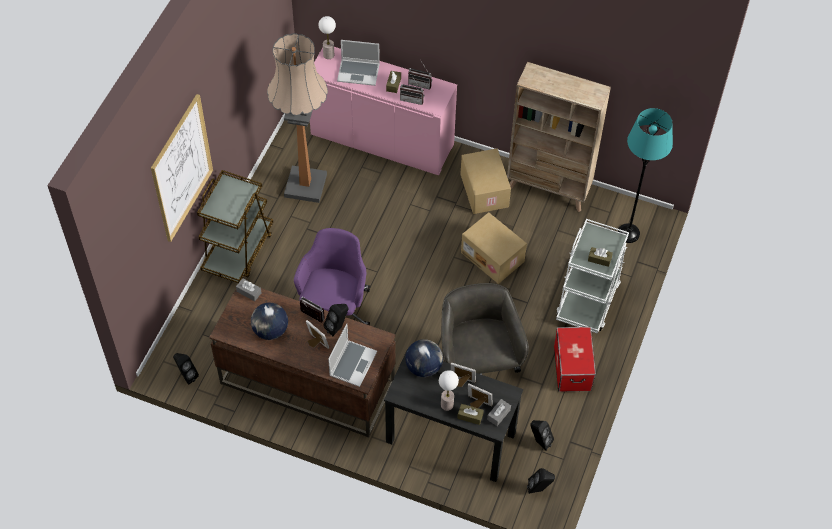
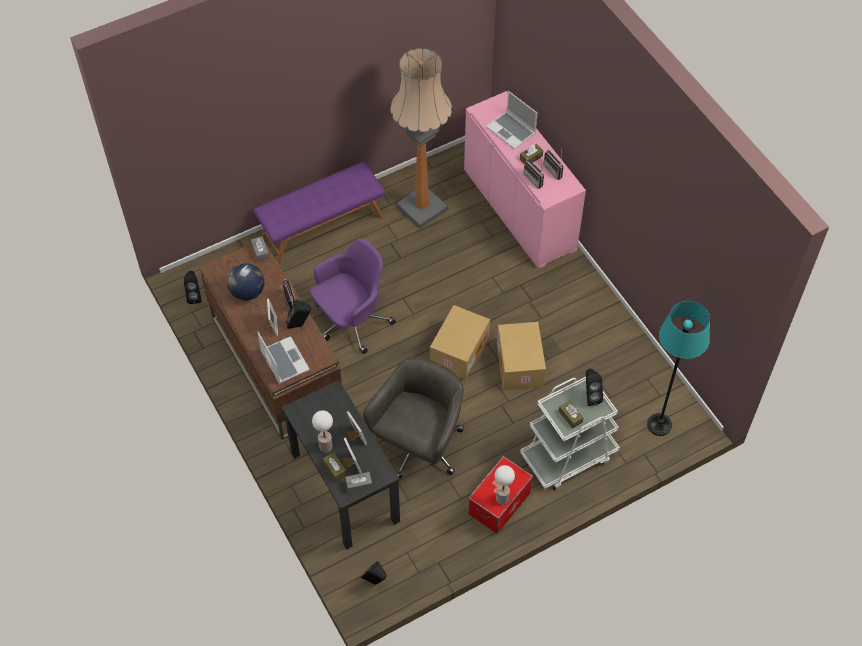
camera: 40 degrees right, 0 degrees up
(181, 168) = (268, 113): picture -> none
(238, 250) = (322, 226): brown cart -> purple bench
(328, 55) = (500, 102): table lamp -> table lamp (502, 499)
(352, 363) = (284, 360): laptop -> laptop turned 90 degrees counterclockwise
(424, 367) = (337, 403): globe -> none
(483, 190) = (565, 305): cardboard box -> cardboard box (458, 351)
(539, 441) = (413, 543): black speaker -> black speaker (590, 396)
(549, 189) = (624, 340): beige bookcase -> none

